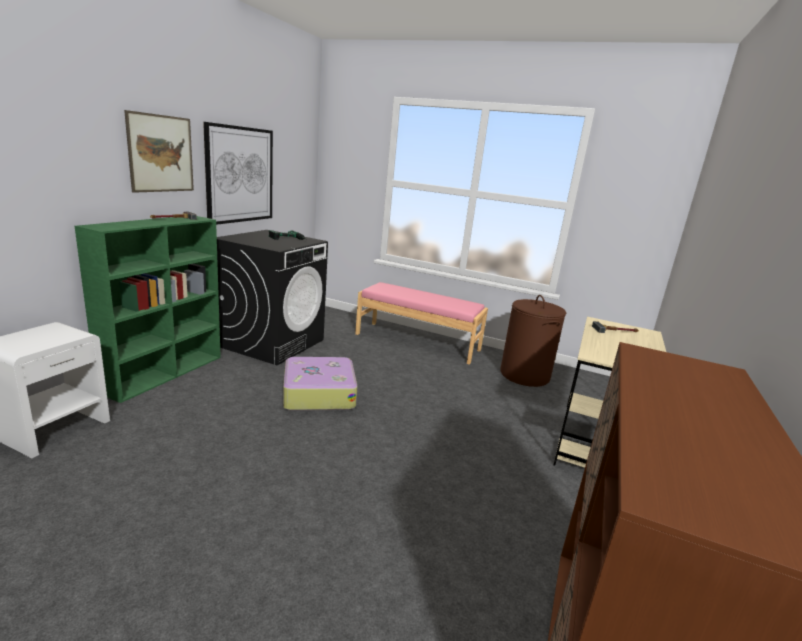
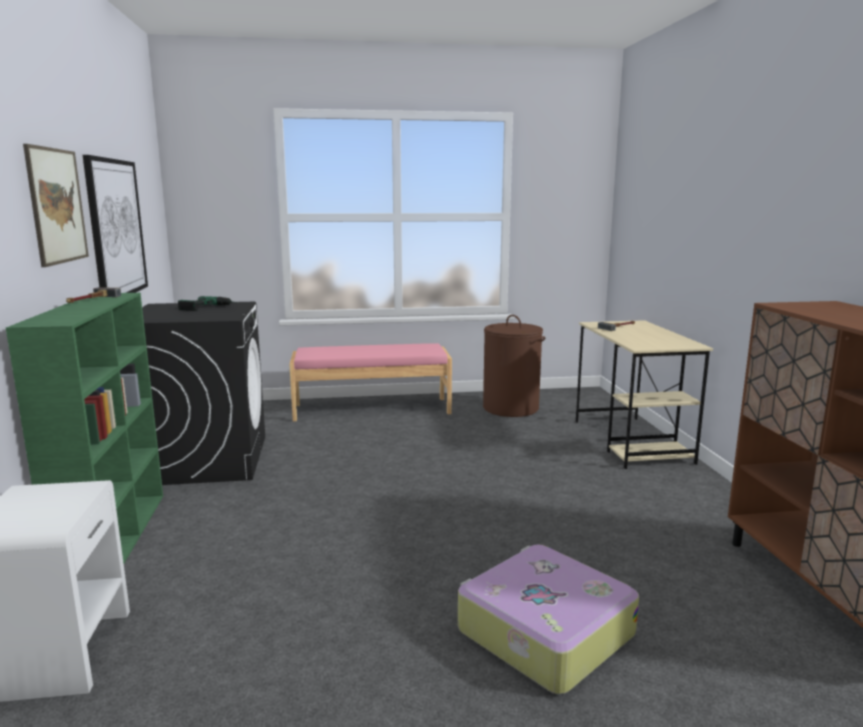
camera: 30 degrees left, 5 degrees down
(318, 393) = (344, 489): suitcase -> suitcase (543, 632)

